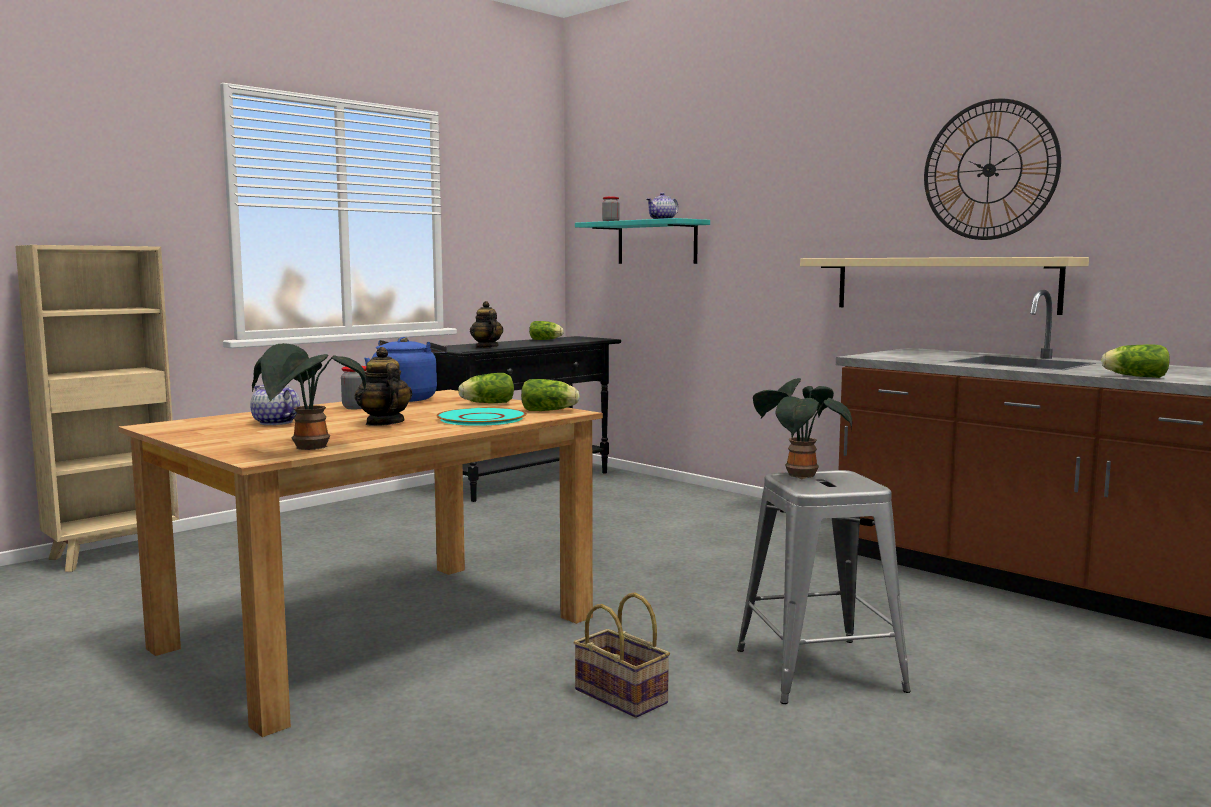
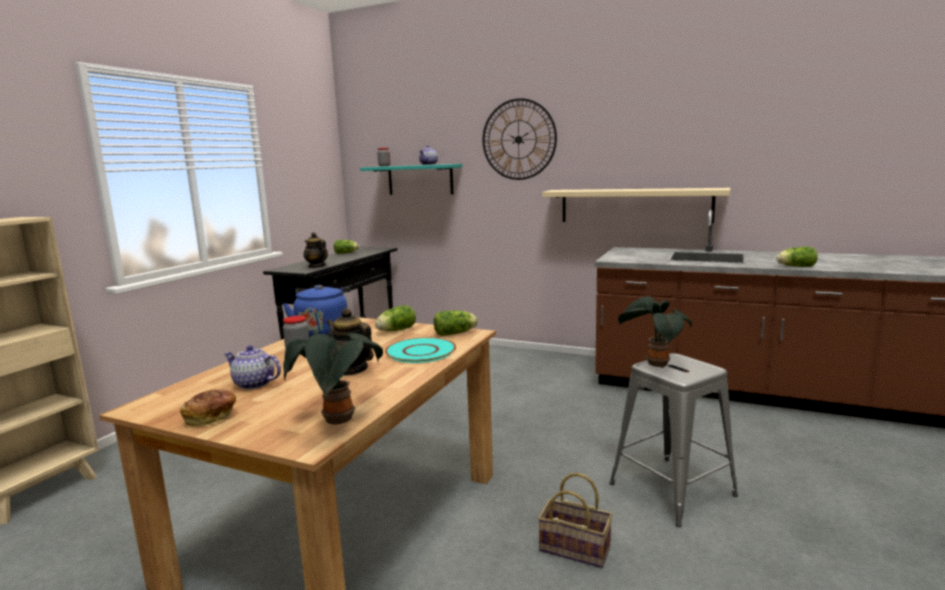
camera: 20 degrees left, 5 degrees up
(203, 437) = (211, 418): none -> bread
(989, 170) = (664, 132): wall clock -> wall clock (518, 139)

